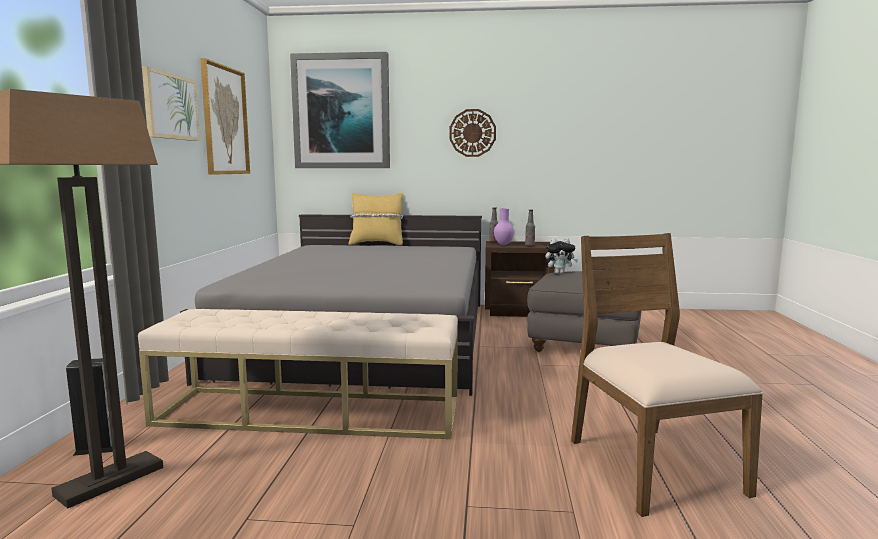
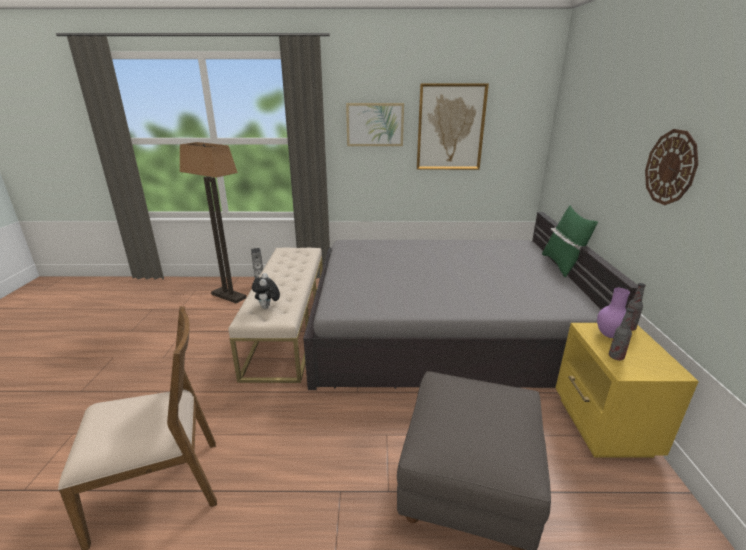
camera: 85 degrees right, 15 degrees up
(341, 112) = (584, 116): picture -> none
(377, 244) = (561, 265): yellow pillow -> green pillow
(518, 311) = (602, 427): brown nightstand -> yellow nightstand
(560, 273) = (489, 390): plush toy -> plush toy (267, 307)

